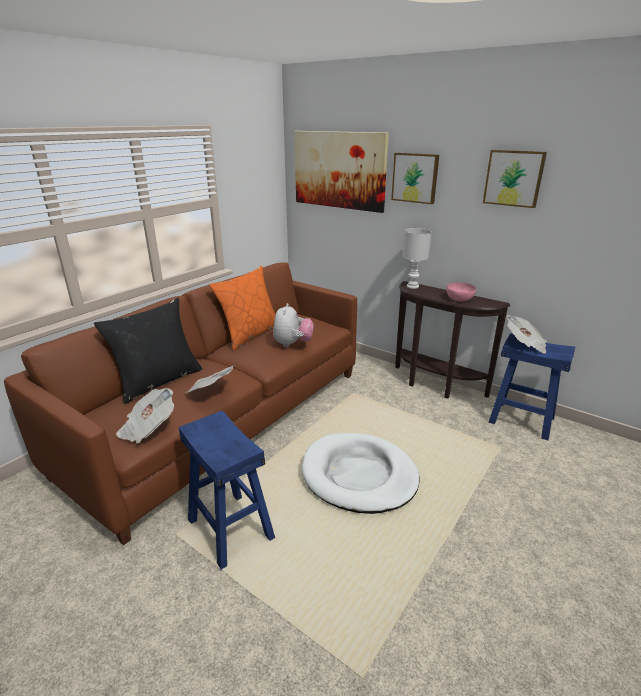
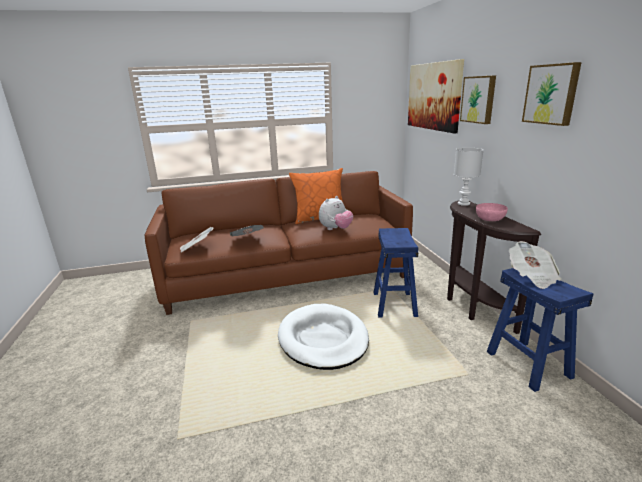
camera: 40 degrees right, 5 degrees down
(158, 381) = (233, 229): black pillow -> none
(231, 528) = (216, 331): blue stool -> blue stool (395, 304)

